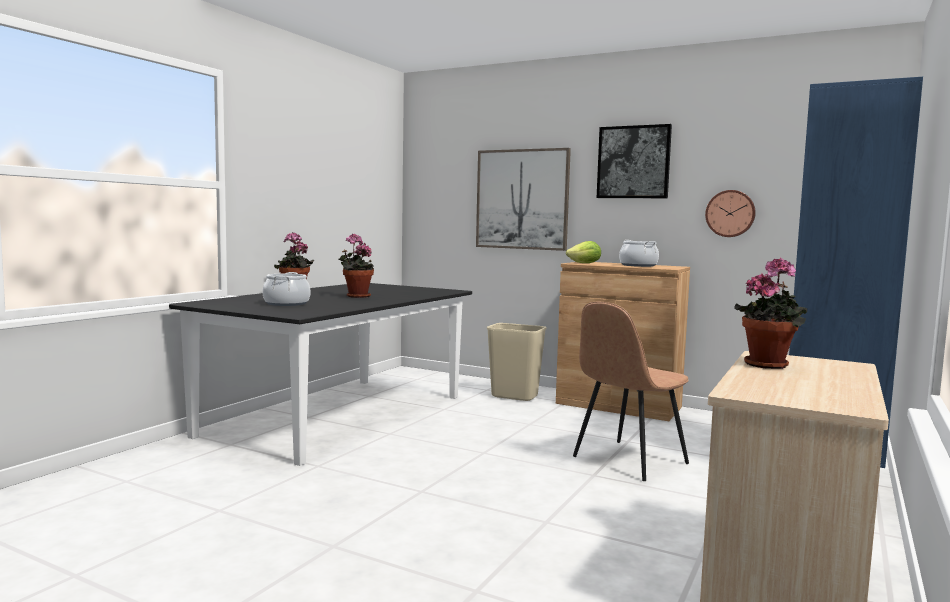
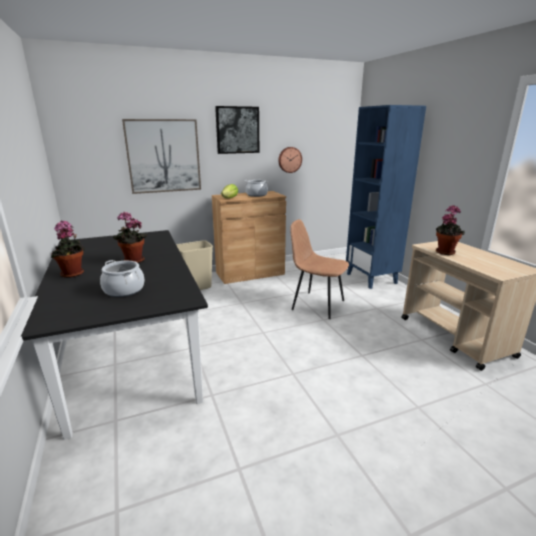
camera: 50 degrees left, 15 degrees up
(628, 461) = (316, 304): brown chair -> brown chair turned 120 degrees clockwise

